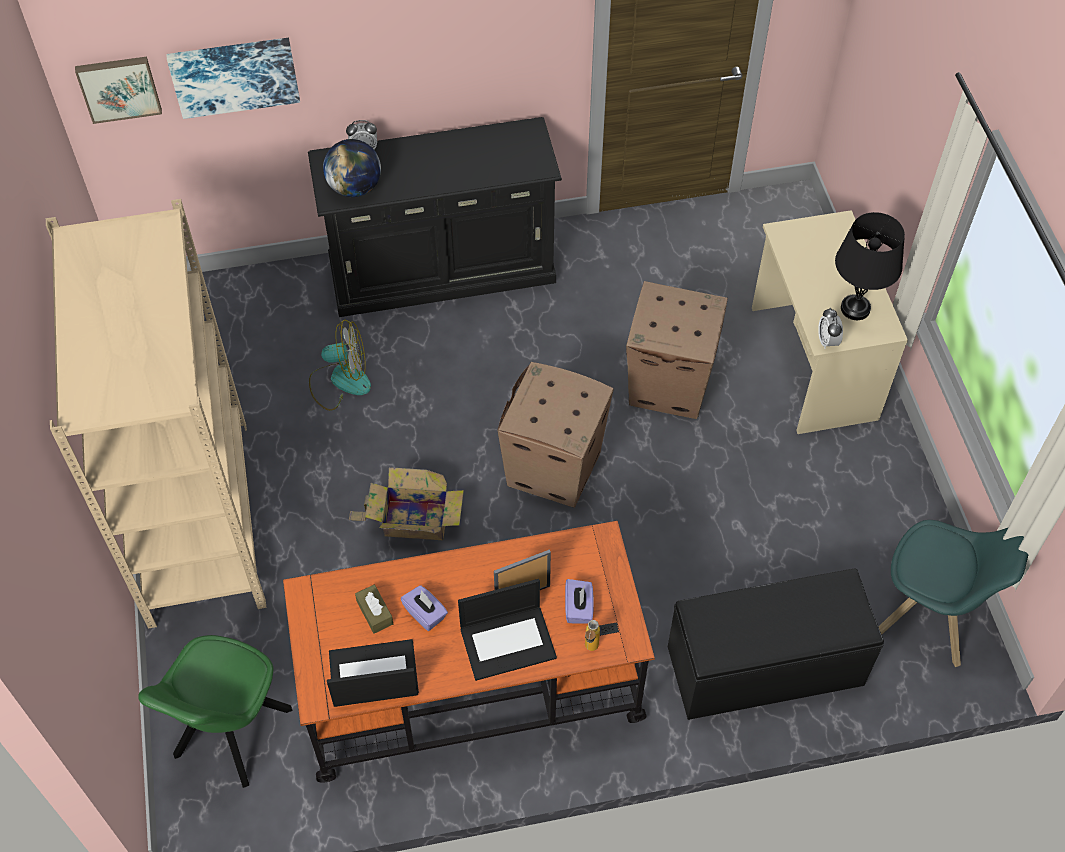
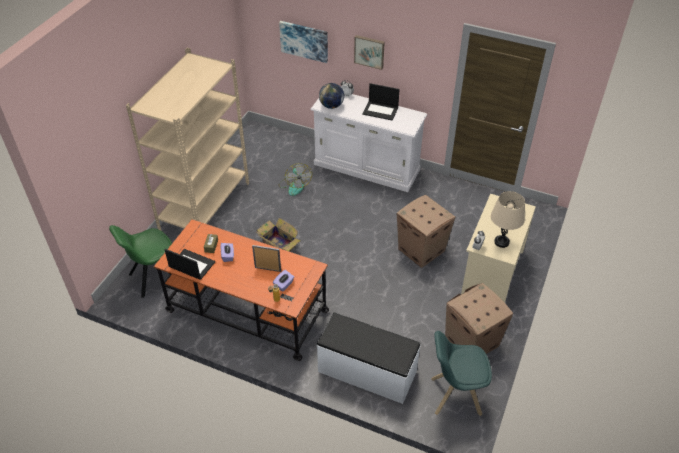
camera: 35 degrees right, 10 degrees down
(119, 87) = (261, 28): picture -> picture (369, 51)
(340, 381) = (294, 185): fan -> fan turned 45 degrees clockwise
(442, 270) = (367, 167): black cabinet -> white cabinet
(508, 641) = (248, 281): laptop -> laptop (381, 110)
(553, 469) = (346, 255): cardboard box -> cardboard box (471, 342)
(765, 667) = (367, 372): black bench -> white bench
(855, 308) = (501, 242): black table lamp -> beige table lamp
(927, 618) = (455, 395): turquoise chair -> turquoise chair turned 120 degrees clockwise

